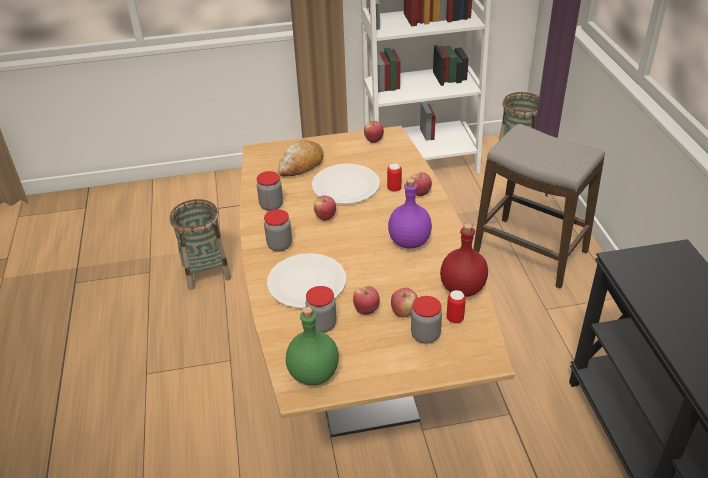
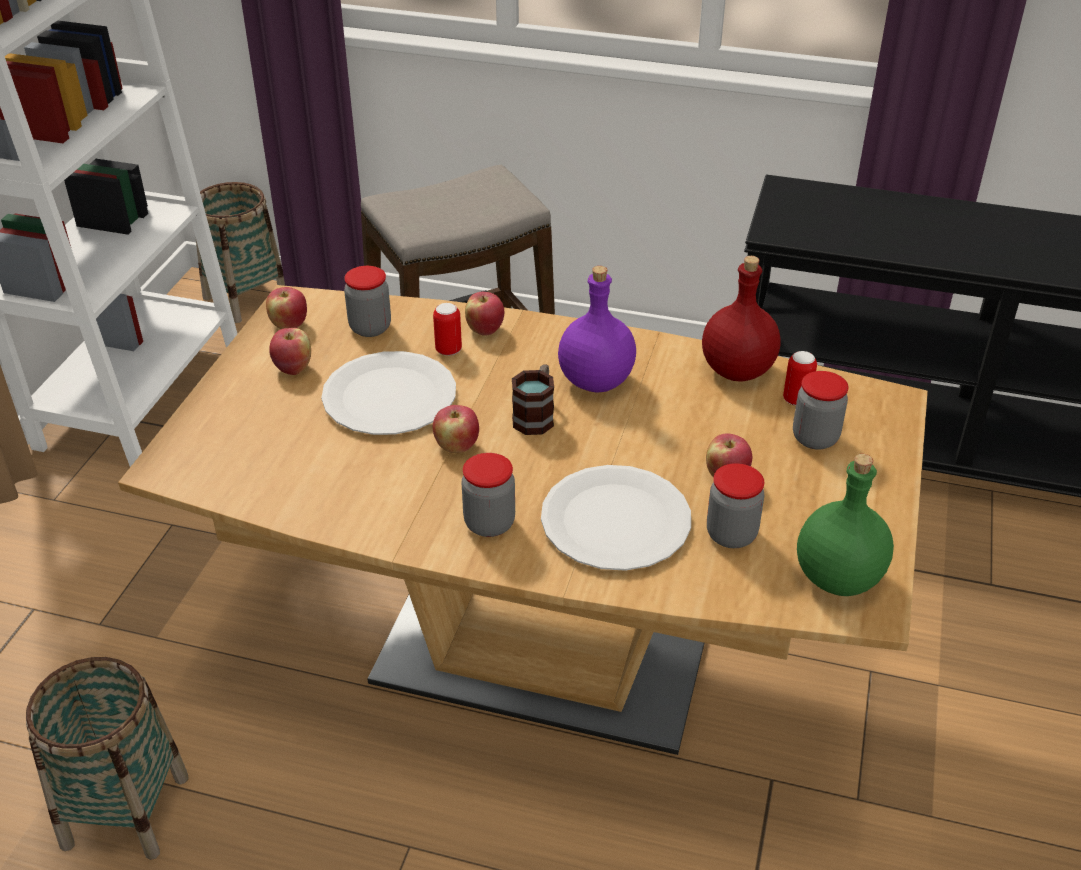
camera: 65 degrees left, 0 degrees up
(271, 205) = (362, 500): jar -> jar (370, 328)
(301, 165) = (272, 427): bread -> none
(366, 232) = (536, 415): none -> mug
(403, 312) = (754, 441): apple -> apple (293, 368)

